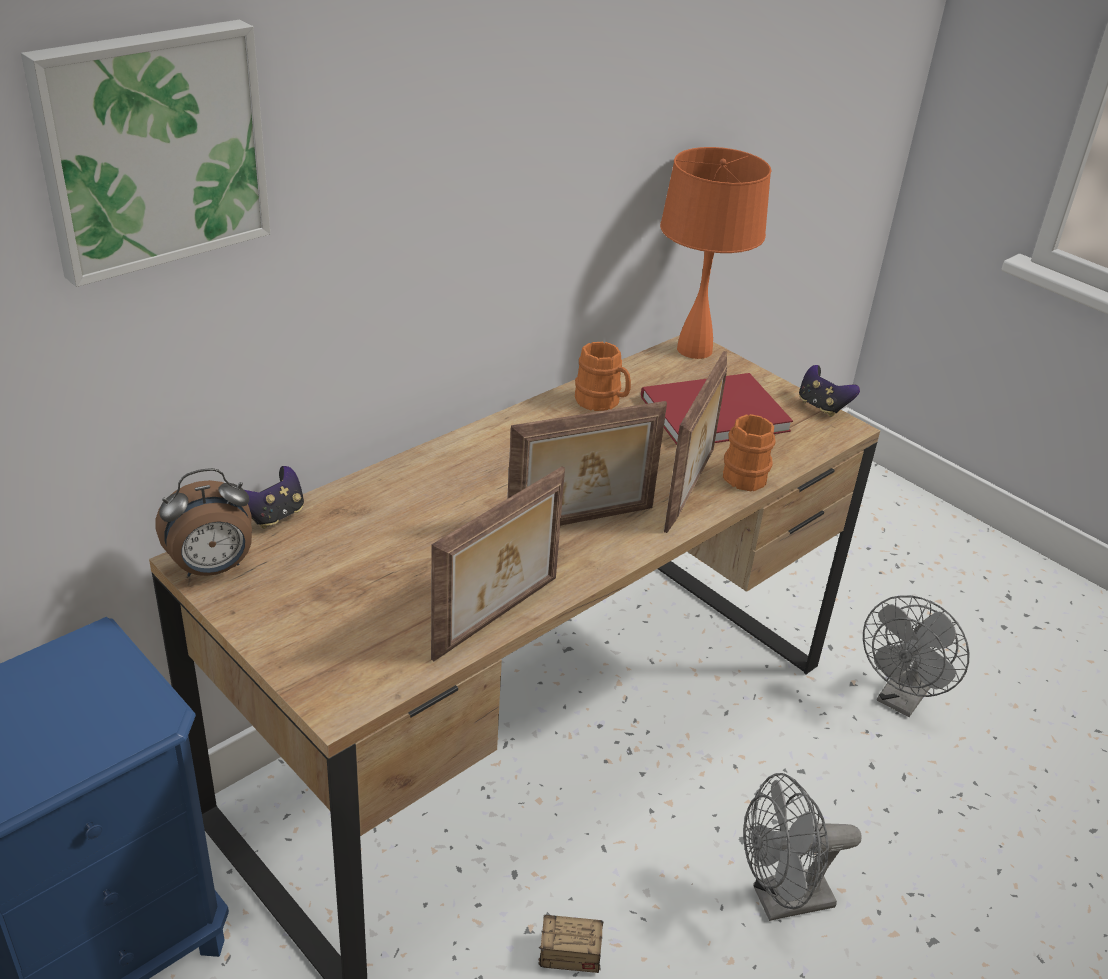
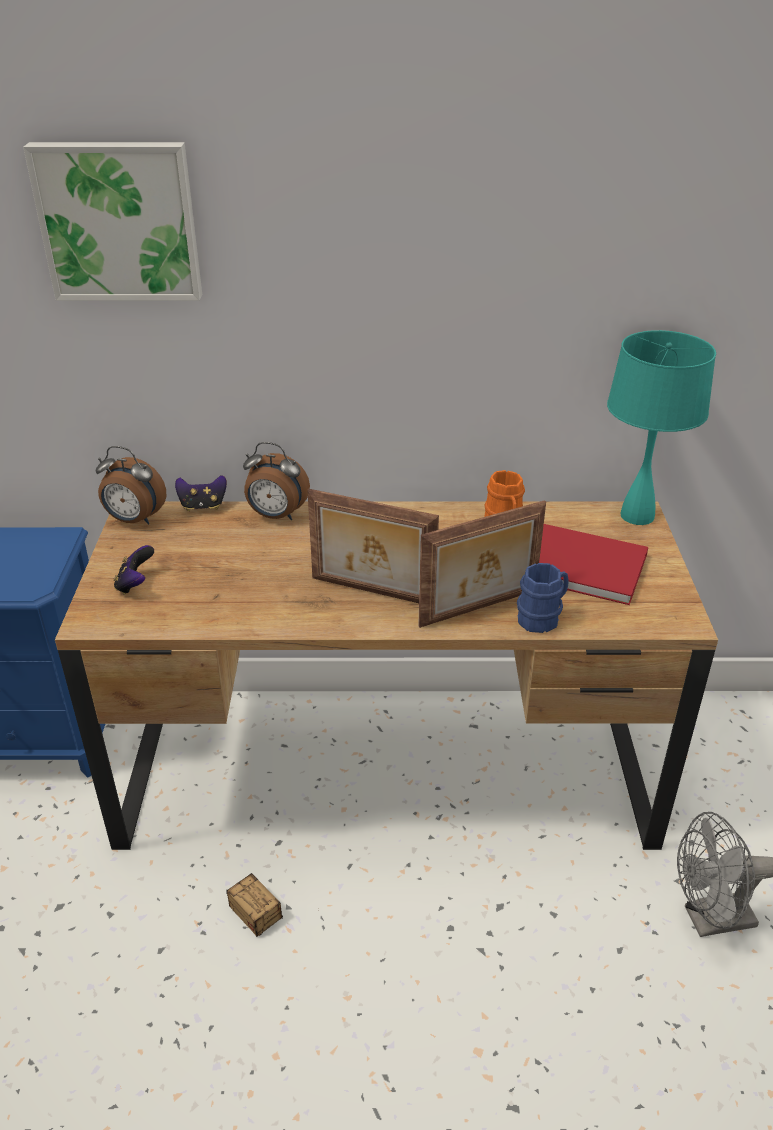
camera: 45 degrees right, 0 degrees up
(374, 489) = (276, 516): none -> alarm clock
(498, 618) = (235, 623): picture frame -> none
(695, 350) = (638, 516): orange table lamp -> turquoise table lamp
(745, 473) = (542, 617): orange mug -> blue mug
(781, 901) = (429, 988): grey fan -> none
(822, 407) = (688, 599): game controller -> game controller (135, 584)

